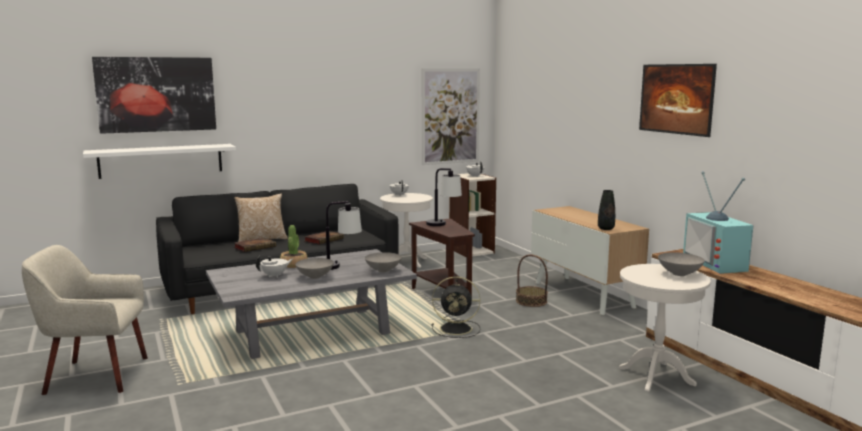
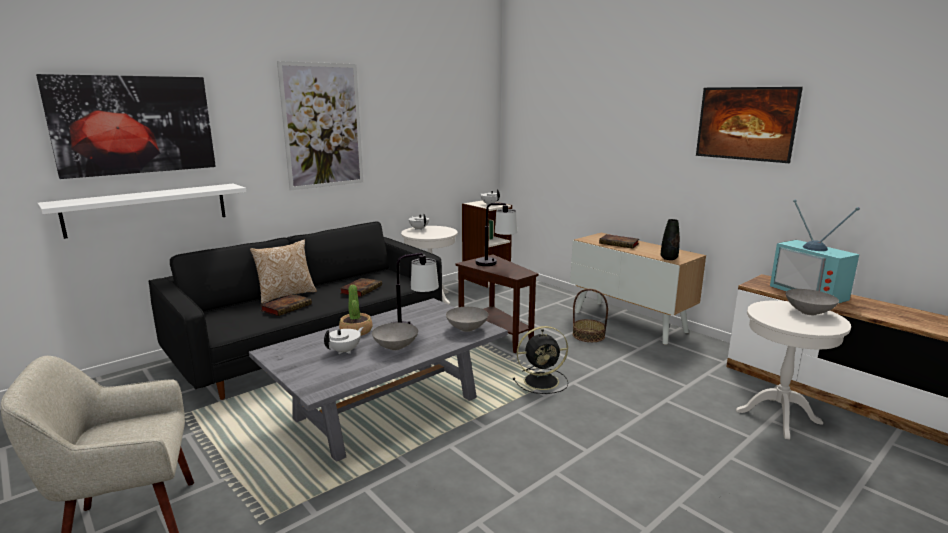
camera: 15 degrees left, 5 degrees up
(450, 116) = (461, 142): picture -> picture (323, 126)
(574, 215) = (620, 244): none -> book

